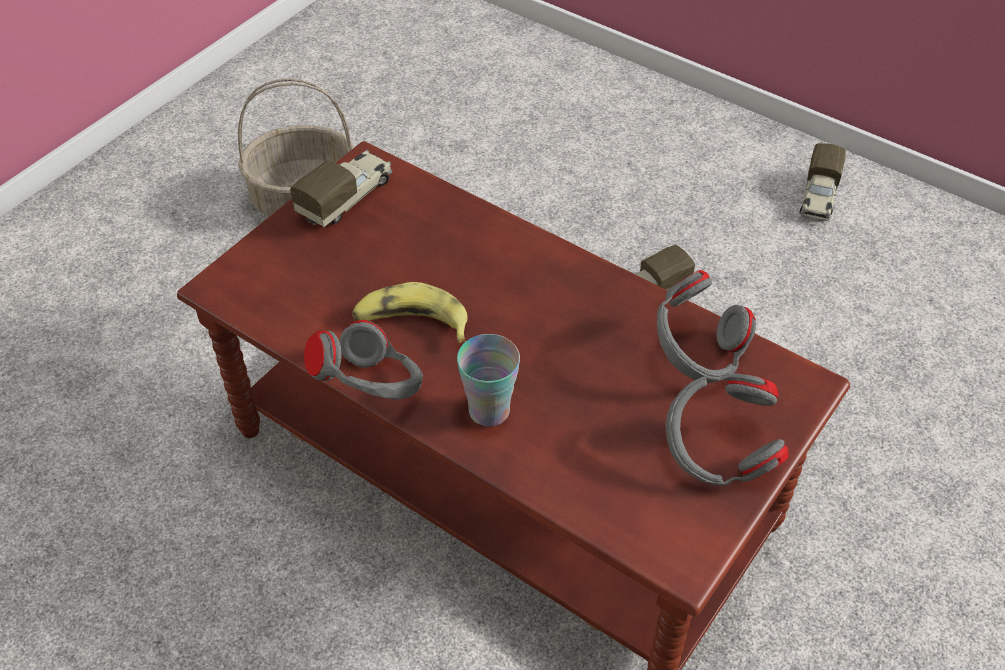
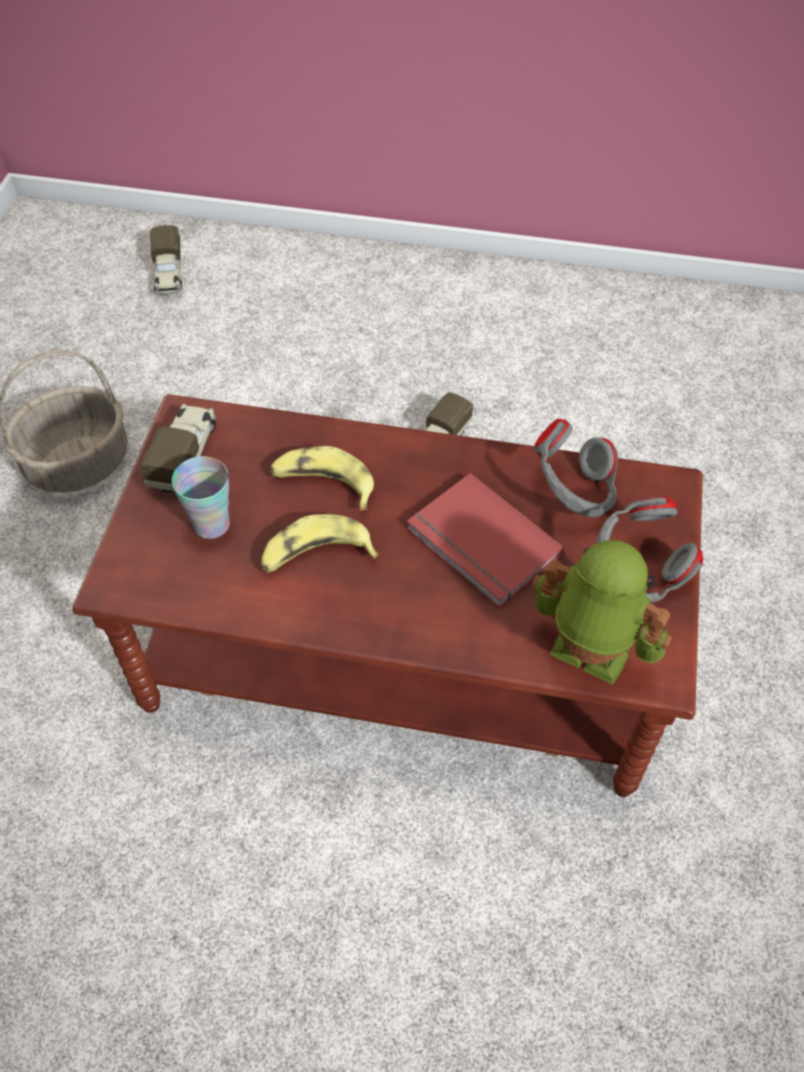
camera: 25 degrees left, 5 degrees up
(372, 389) = (317, 631): grey headphones -> none
(456, 263) = (323, 484): none -> banana
(489, 410) = (431, 610): cup -> cup (211, 524)
(573, 370) = (481, 545): none -> red book
(617, 510) = (587, 655): none -> toy robot
(818, 197) = (533, 309): toy truck -> toy truck (169, 274)

